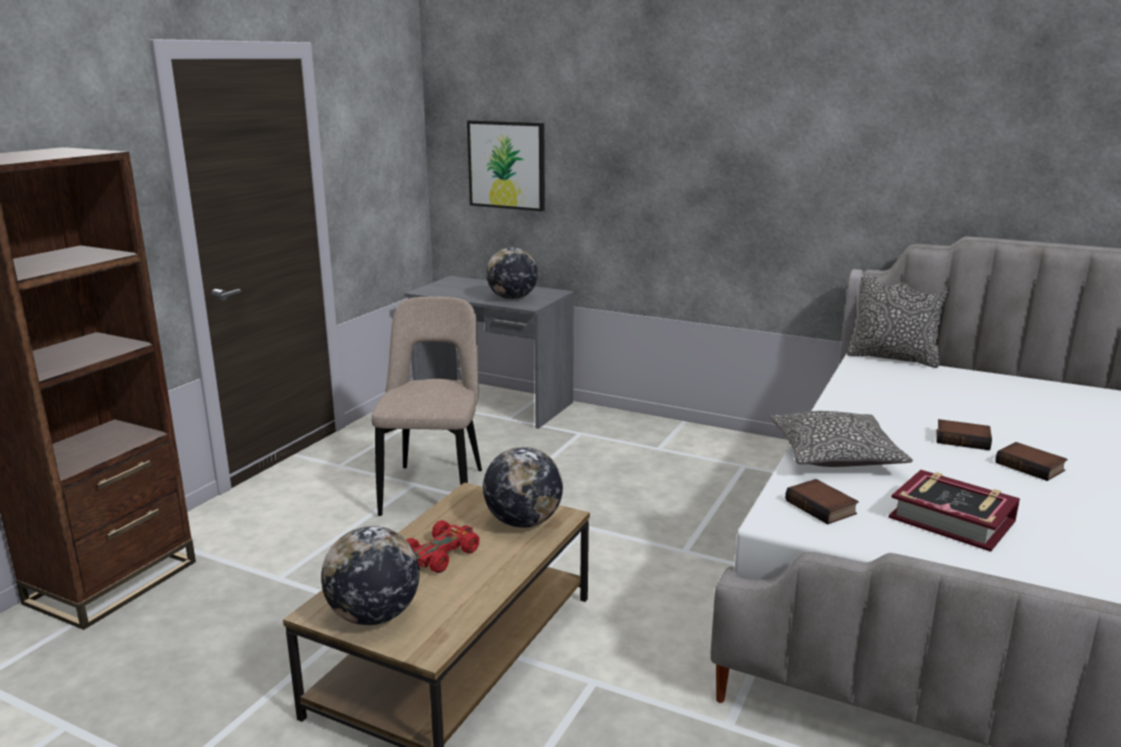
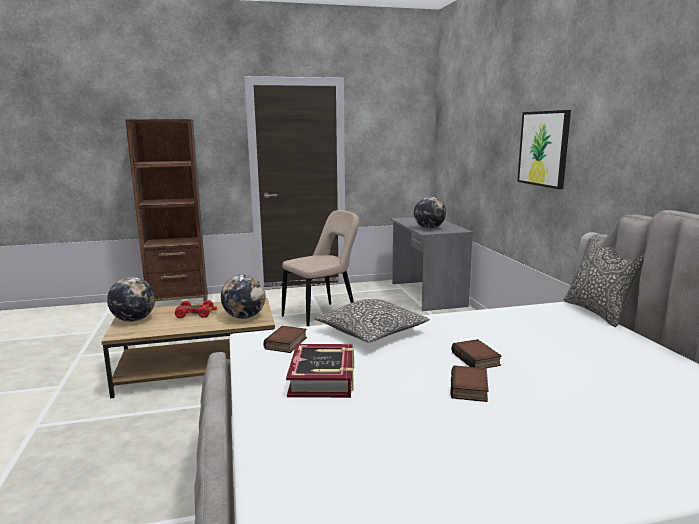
camera: 50 degrees right, 5 degrees down
(507, 165) = (457, 148): picture -> picture (544, 148)

